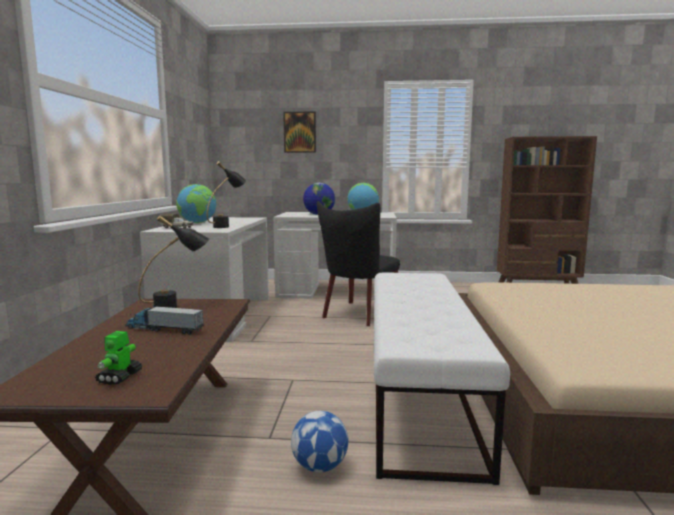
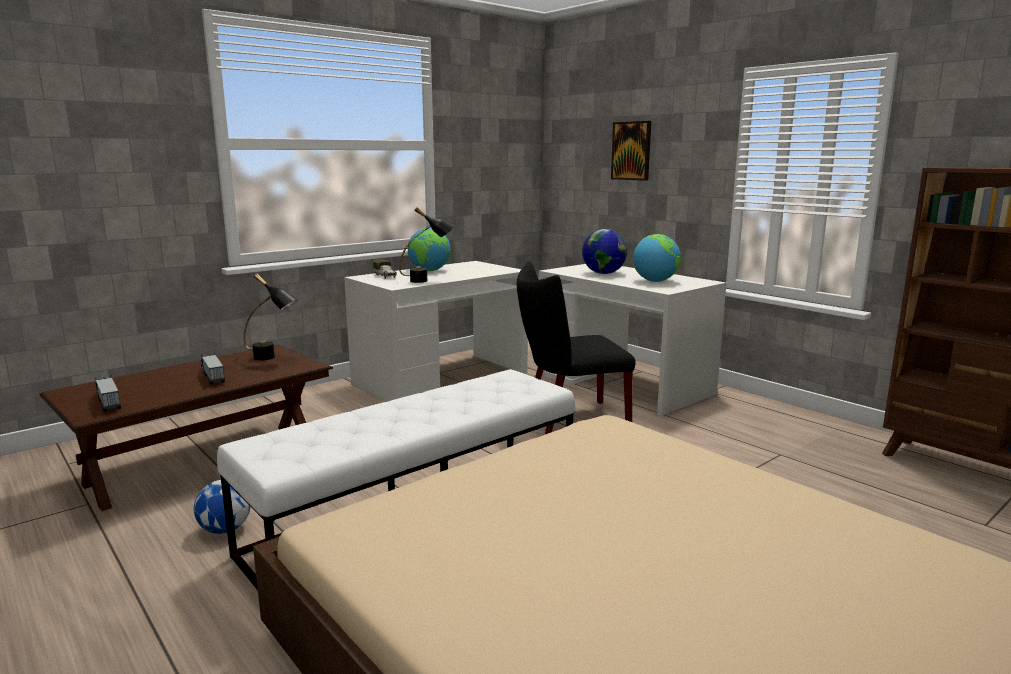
camera: 45 degrees right, 5 degrees up
(119, 377) = (108, 401): toy robot -> toy truck

